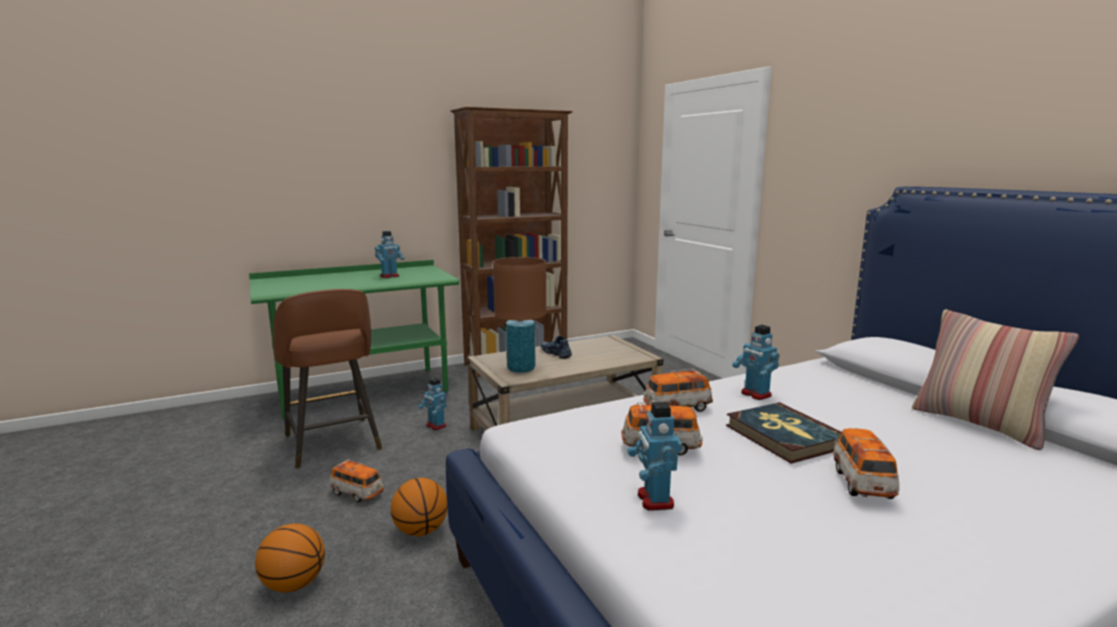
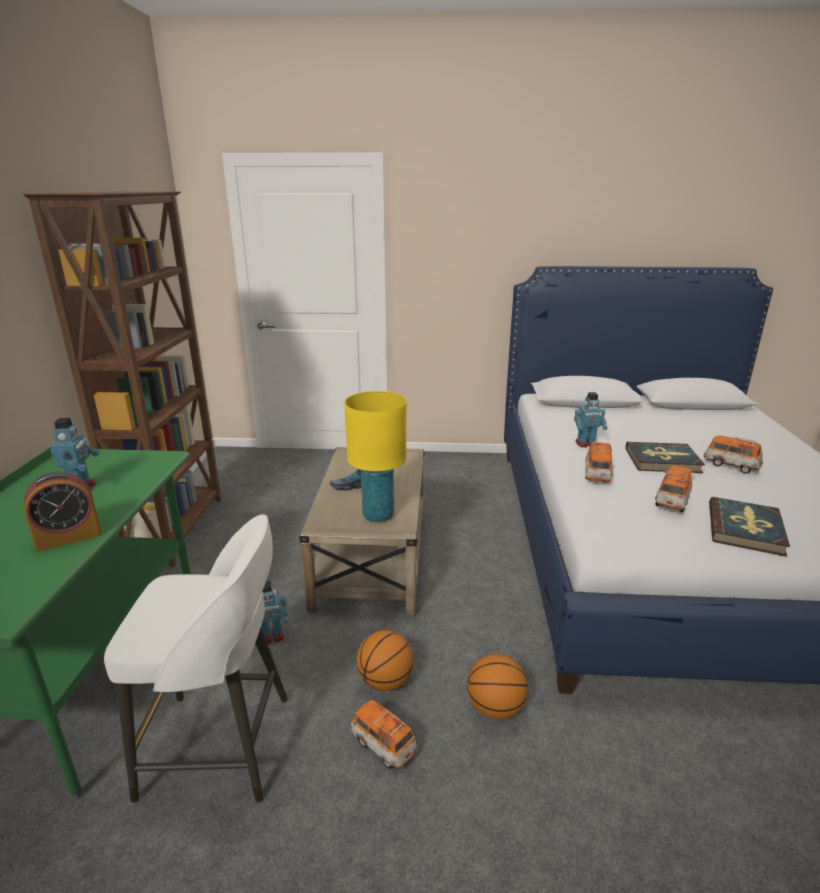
camera: 60 degrees left, 10 degrees up
(294, 584) = (545, 840): basketball -> basketball (385, 681)
(333, 444) = (222, 745): brown stool -> white stool
(337, 285) = (69, 537): none -> alarm clock
(357, 493) = (383, 745): toy car -> toy car turned 105 degrees counterclockwise
(521, 369) = (378, 515): brown table lamp -> yellow table lamp
(654, 500) = (745, 529): toy robot -> book
(979, 424) = (661, 412): pillow -> none

